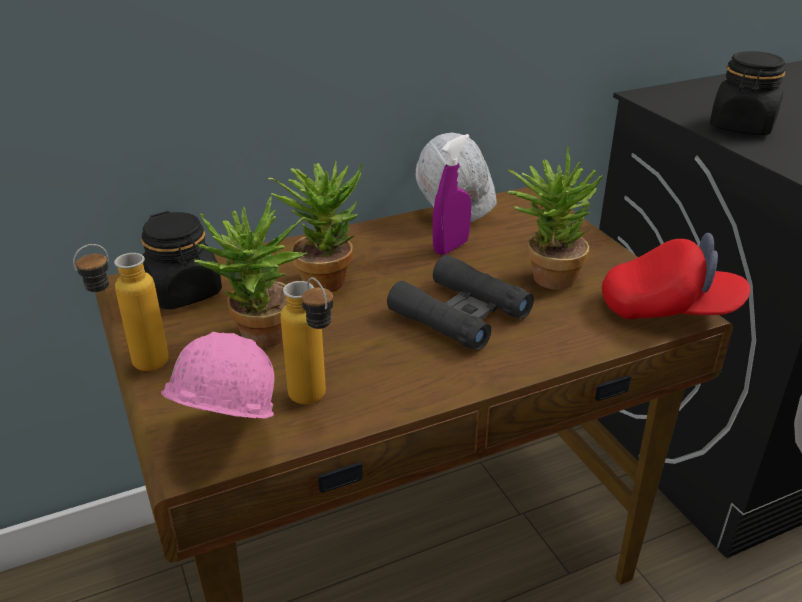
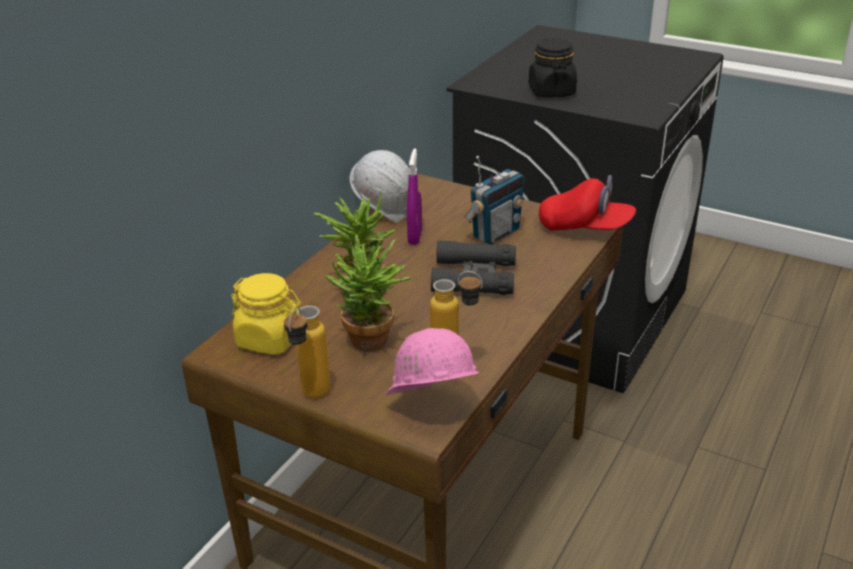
camera: 35 degrees left, 0 degrees up
(183, 292) = (270, 339): black jar -> yellow jar
(545, 276) = (495, 233): potted plant -> radio
(669, 309) = (585, 227): red cap -> red cap turned 45 degrees clockwise

